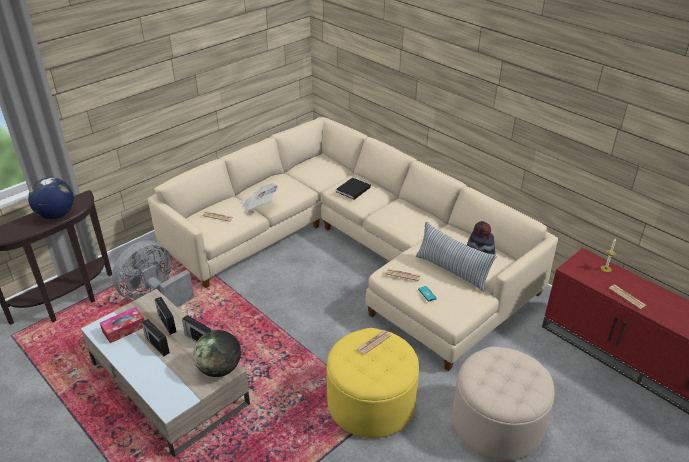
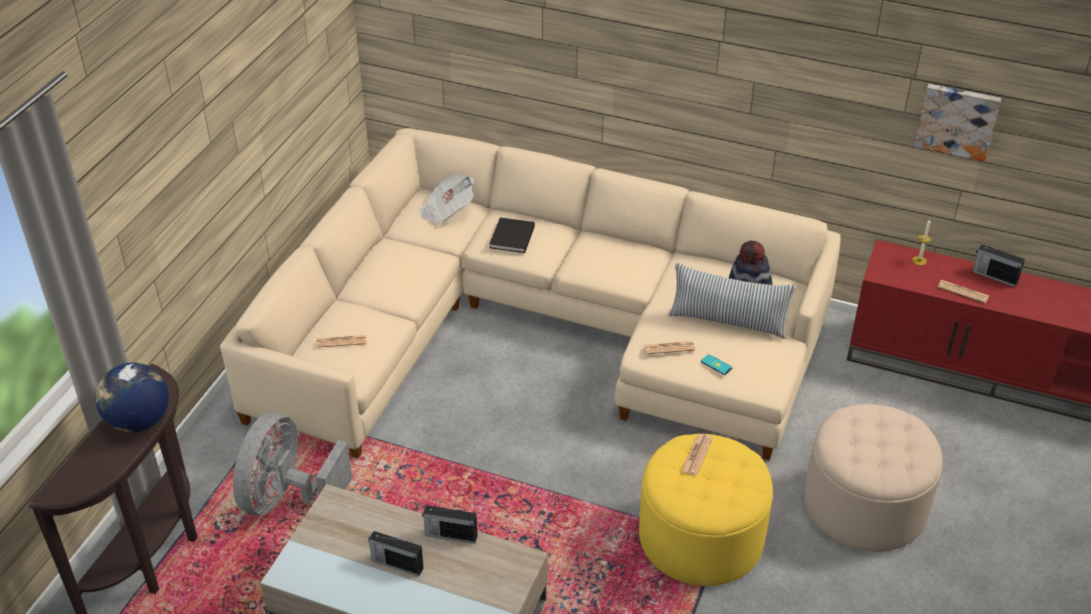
camera: 25 degrees left, 5 degrees up
(124, 329) = (328, 559): tissue box -> none
(167, 323) = (384, 528): radio -> radio (994, 276)
(219, 369) = (511, 564): globe -> none
(259, 205) = (390, 303): newspaper -> newspaper (446, 211)
(647, 167) = (957, 120): none -> picture

